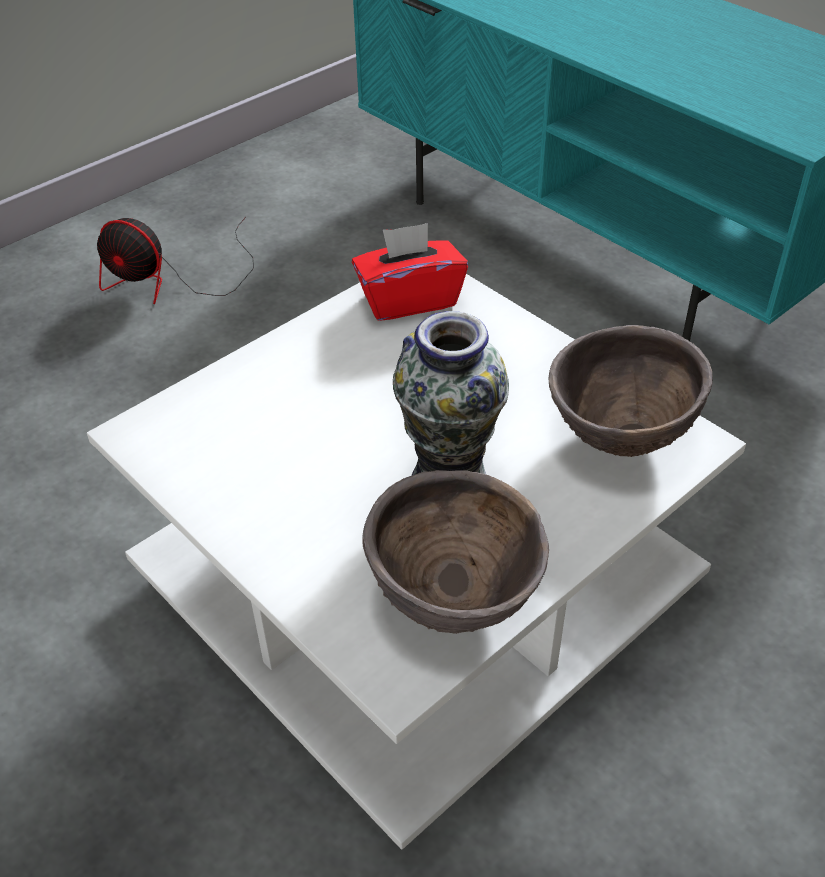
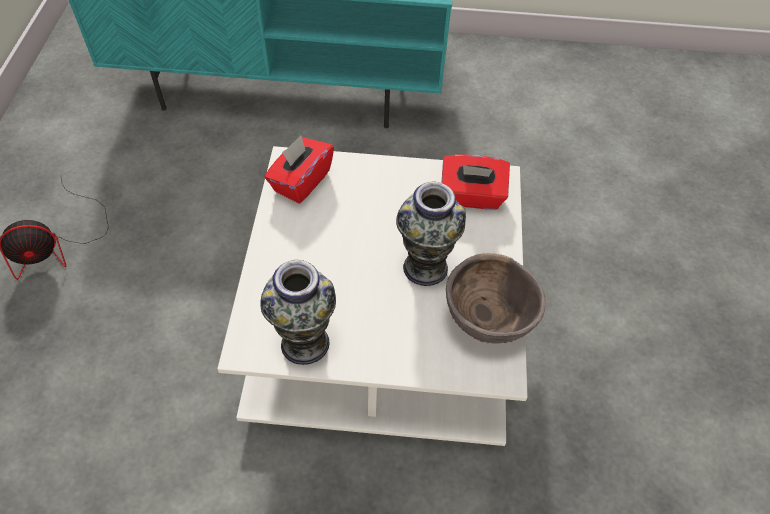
camera: 45 degrees left, 10 degrees up
(202, 469) = (305, 343): none -> vase
(619, 438) = (471, 197): brown bowl -> red tissue box

